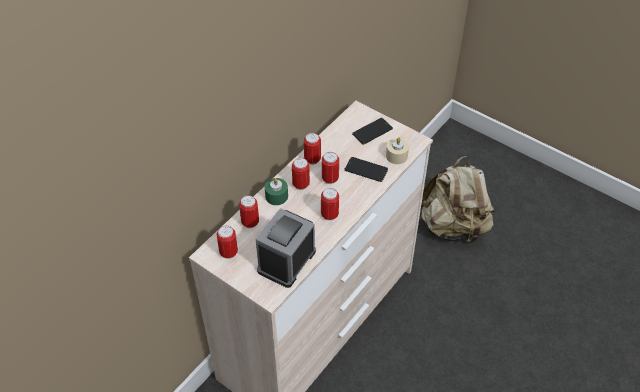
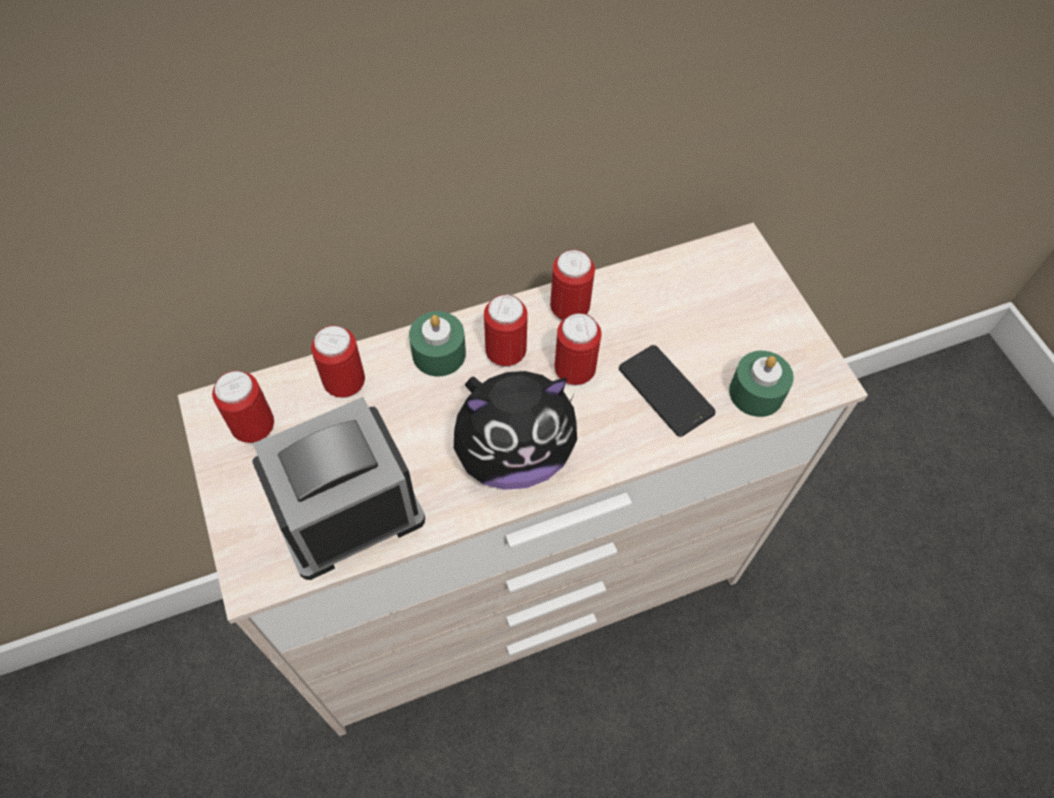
camera: 30 degrees right, 10 degrees up
(329, 215) = (513, 455): can -> plush toy
(372, 131) = (741, 309): phone -> none
(396, 156) = (756, 393): beige candle -> green candle
(452, 227) = (865, 540): beige backpack -> none

